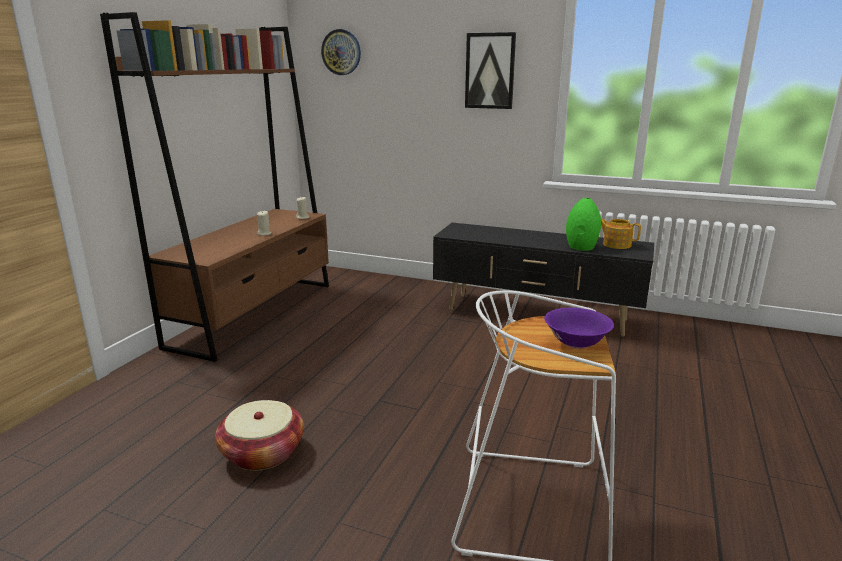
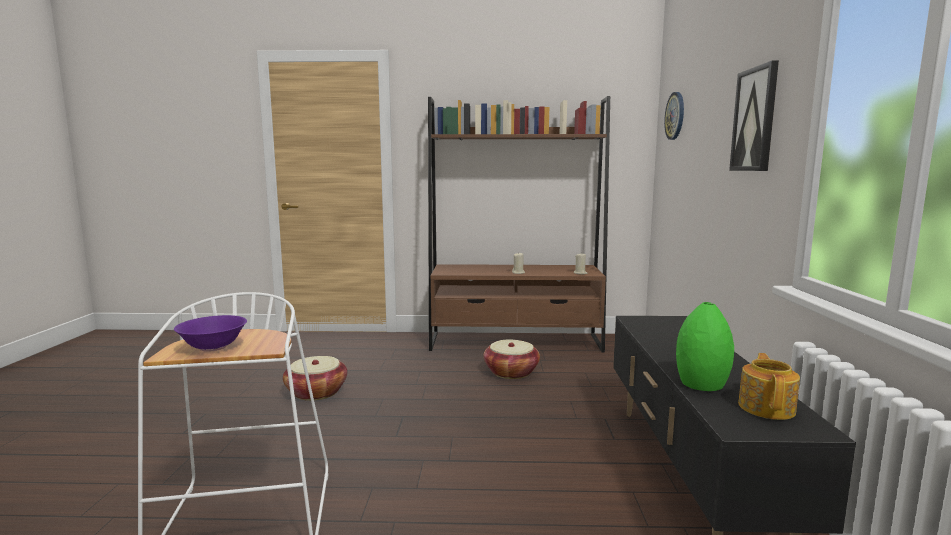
camera: 70 degrees right, 10 degrees down
(329, 331) = (511, 372): none -> basket

